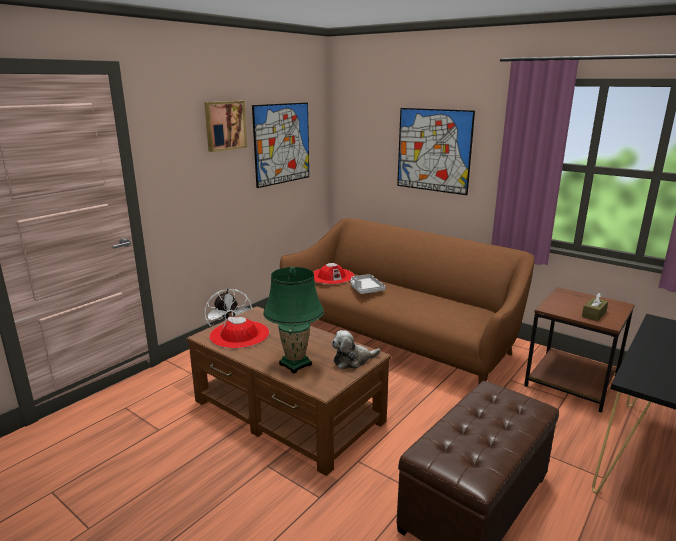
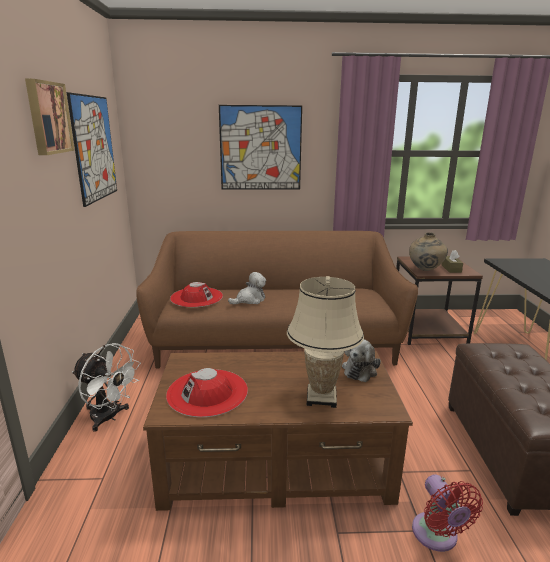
camera: 40 degrees left, 0 degrees up
(295, 364) = (321, 397): green table lamp -> beige table lamp
(323, 506) = (437, 536): none -> red fan
(365, 289) = (249, 300): grey tray -> plush toy
(556, 308) = (425, 270): none -> beige vase

